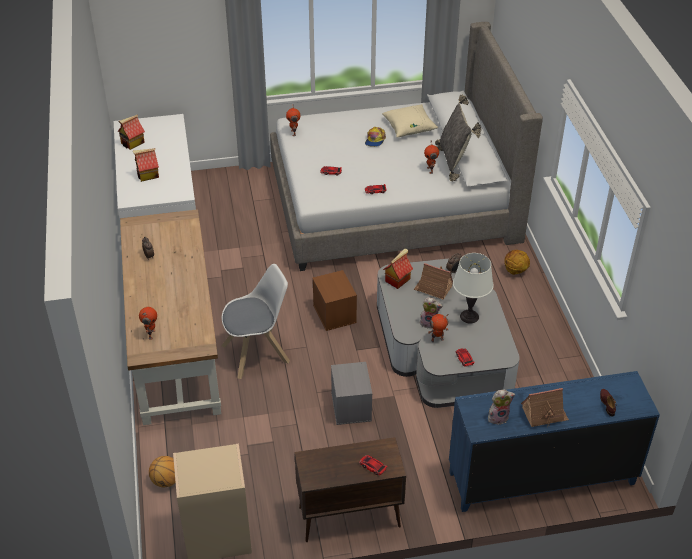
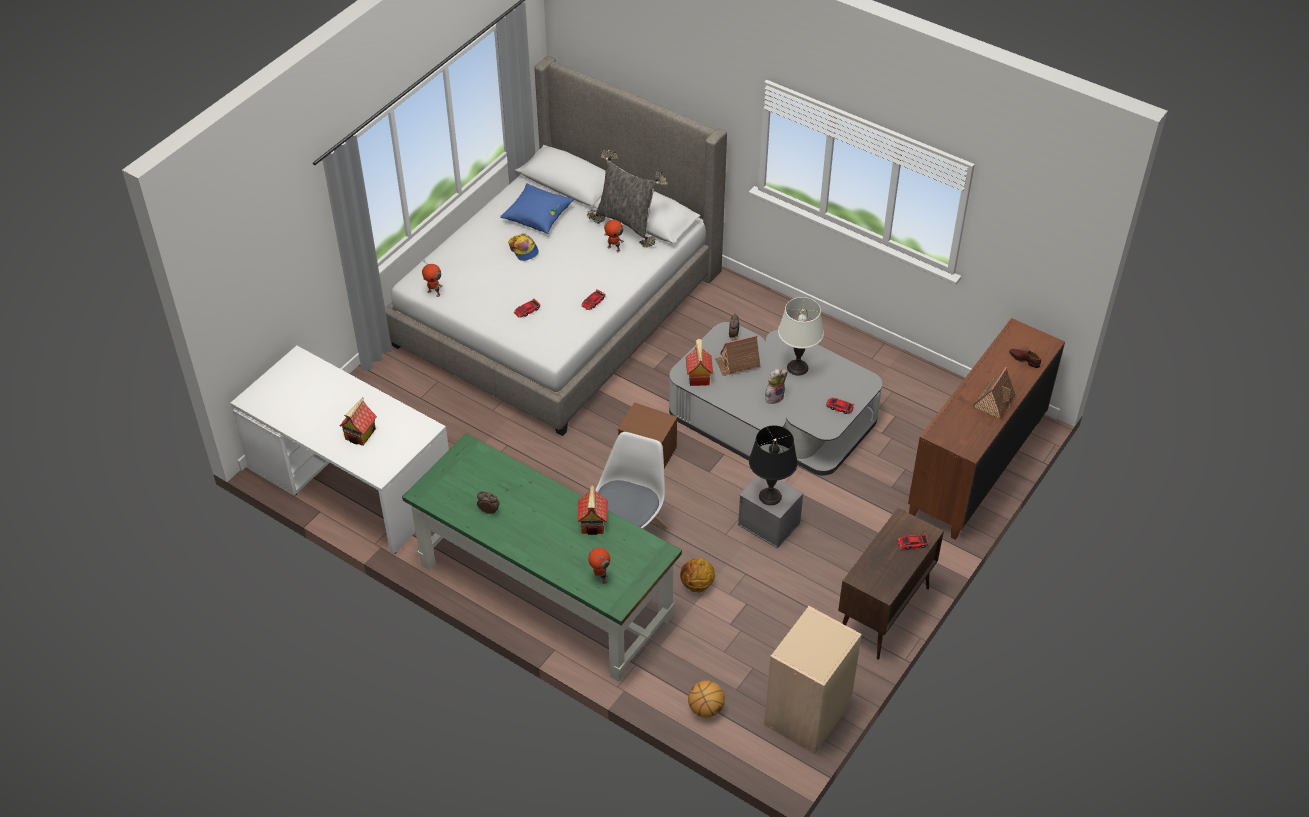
camera: 45 degrees left, 5 degrees up
(132, 143) = (291, 412): toy house -> toy house (593, 524)
(174, 344) = (544, 590): brown desk -> green desk
(348, 380) = (770, 496): none -> black table lamp
(409, 127) = (537, 216): beige pillow -> blue pillow
(437, 340) = (799, 407): toy robot -> none
(498, 417) = (968, 428): plush toy -> none
(515, 271) = (746, 303): basketball -> basketball (696, 585)
(541, 479) = (976, 468): blue dresser -> brown dresser

